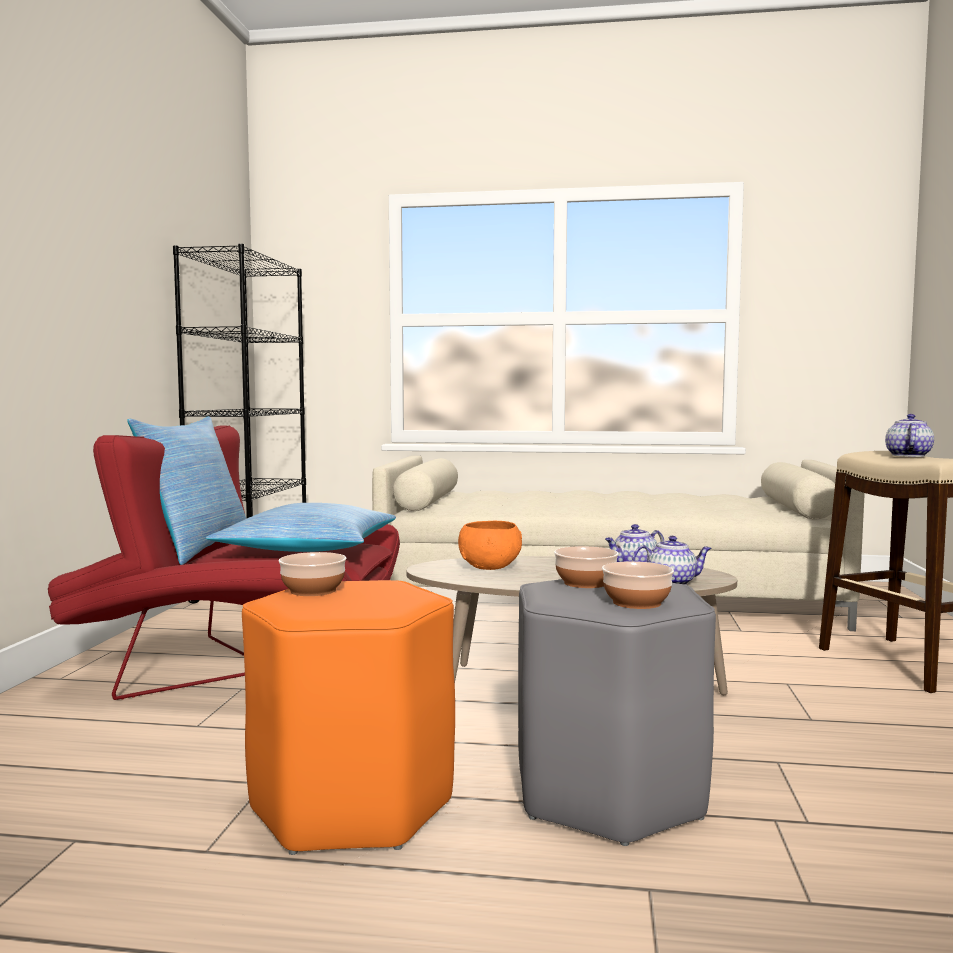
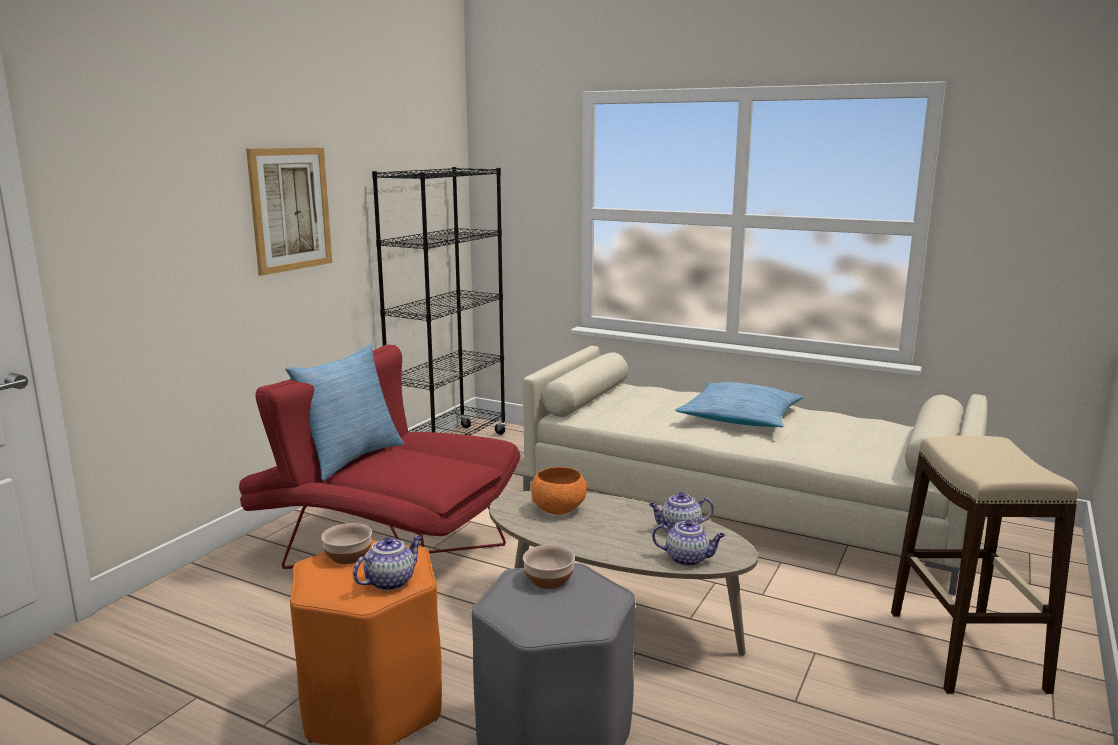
camera: 20 degrees right, 10 degrees up
(92, 261) = (290, 209): none -> picture
(308, 548) = (424, 471): pillow -> pillow (739, 418)
(636, 603) = (554, 618): bowl -> none
(907, 455) = (982, 454): teapot -> teapot (390, 581)

